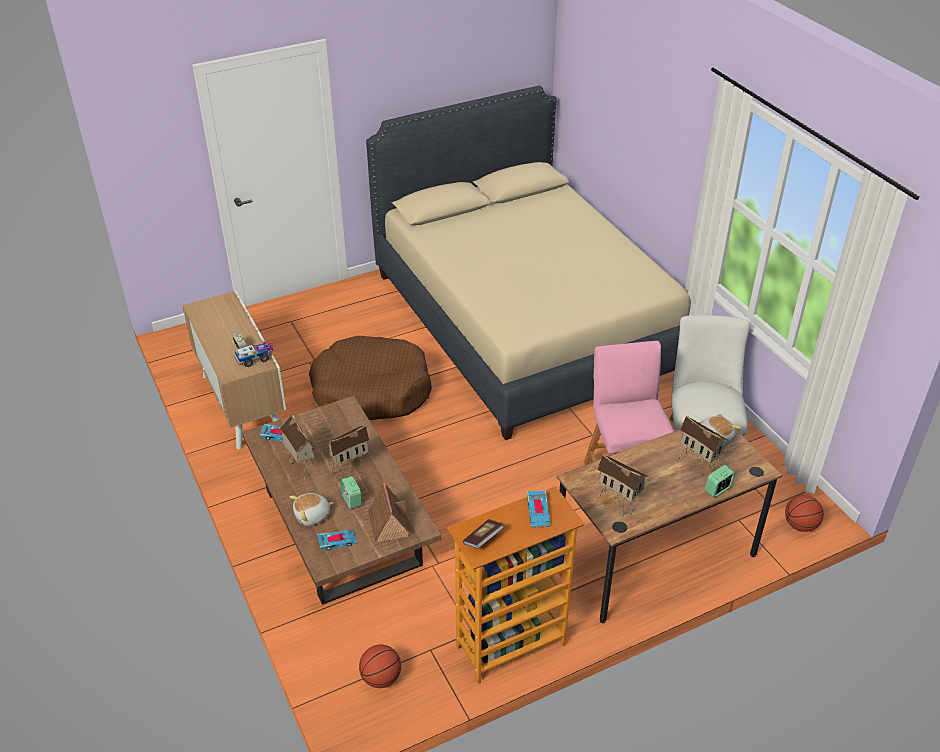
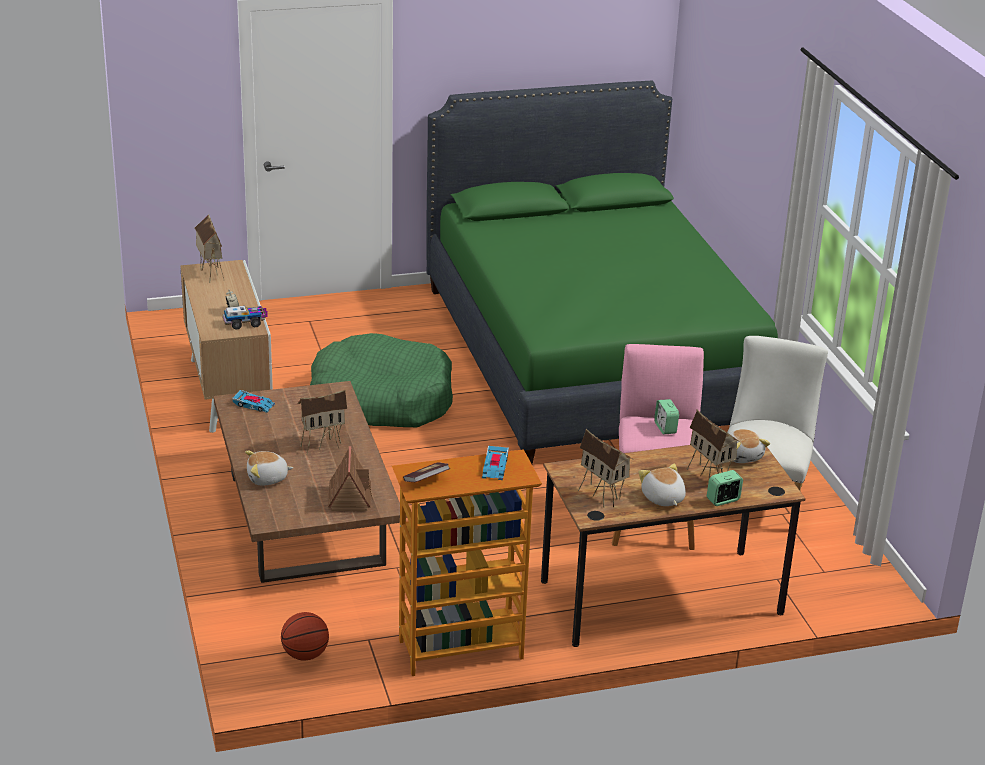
camera: 10 degrees right, 10 degrees down
(301, 467) = (269, 435): toy house -> toy house (210, 274)
(337, 542) = (287, 504): toy car -> none
(352, 500) = (315, 471): alarm clock -> alarm clock (665, 428)
(371, 390) = (382, 399): brown dog bed -> green dog bed
(526, 321) = (593, 357): beige bed -> green bed
(668, 497) = (662, 498): none -> plush toy
(800, 525) = (851, 595): basketball -> none

